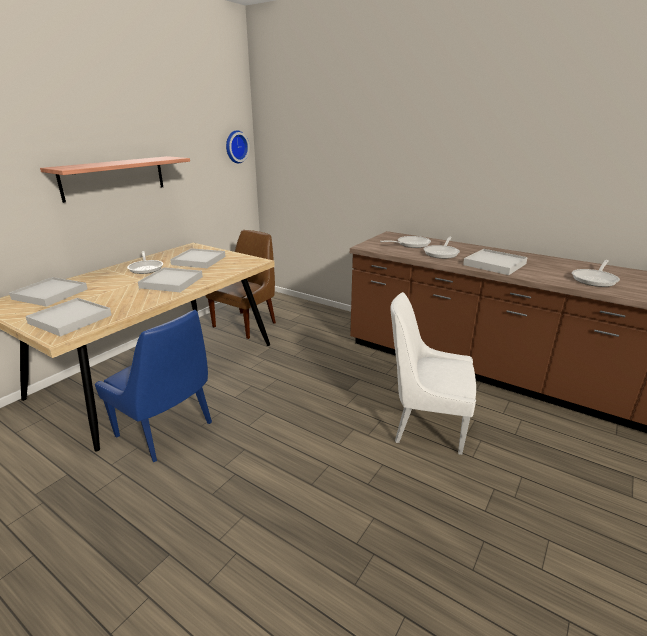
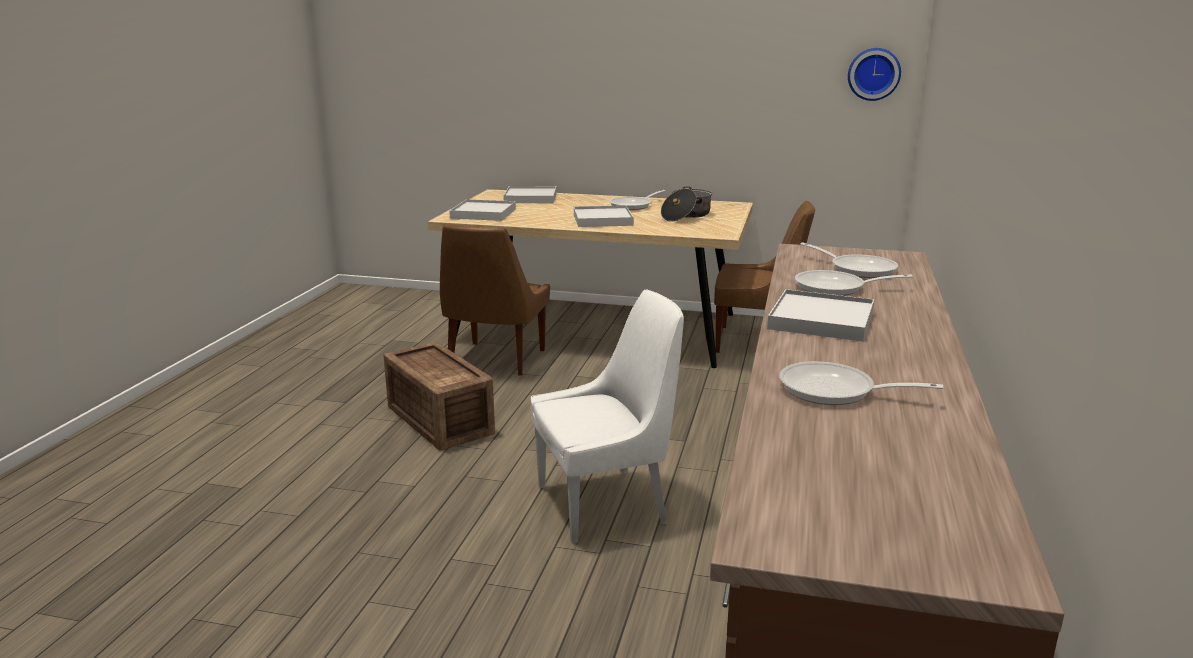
camera: 70 degrees right, 5 degrees down
(114, 178) = (652, 94): shelf -> none
(167, 431) = (495, 360): blue chair -> brown chair
(199, 260) = (686, 215): white tray -> cooking pot
(260, 483) = (440, 419): none -> crate
(425, 425) = (606, 503): white chair -> white chair turned 75 degrees clockwise

